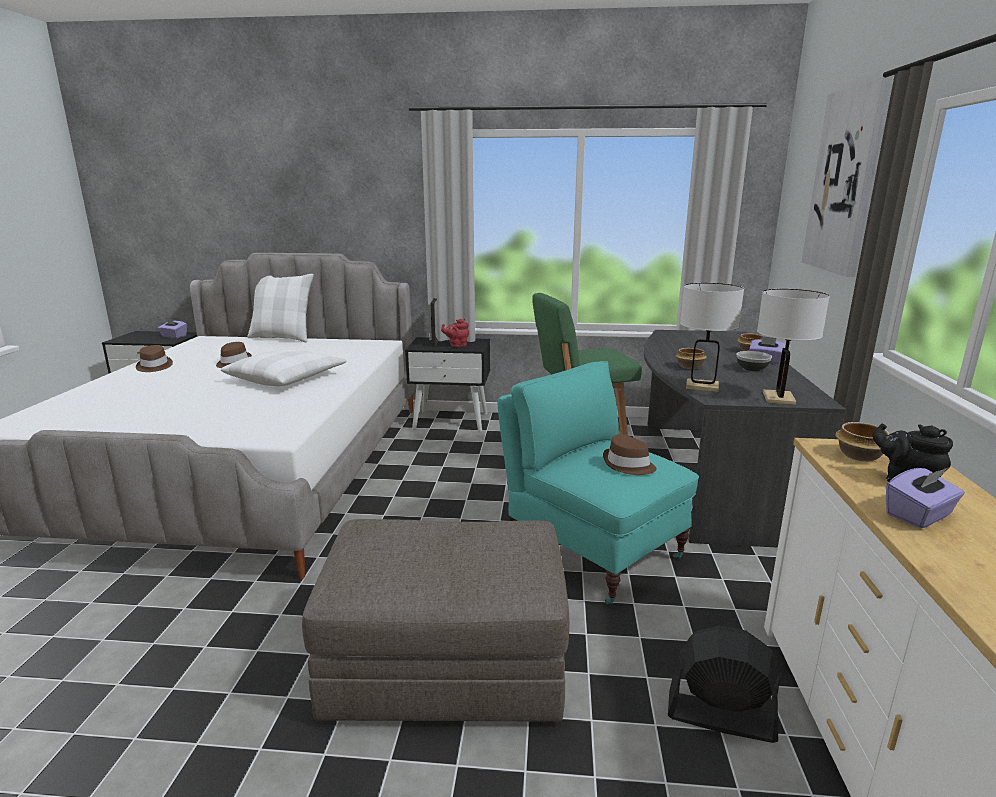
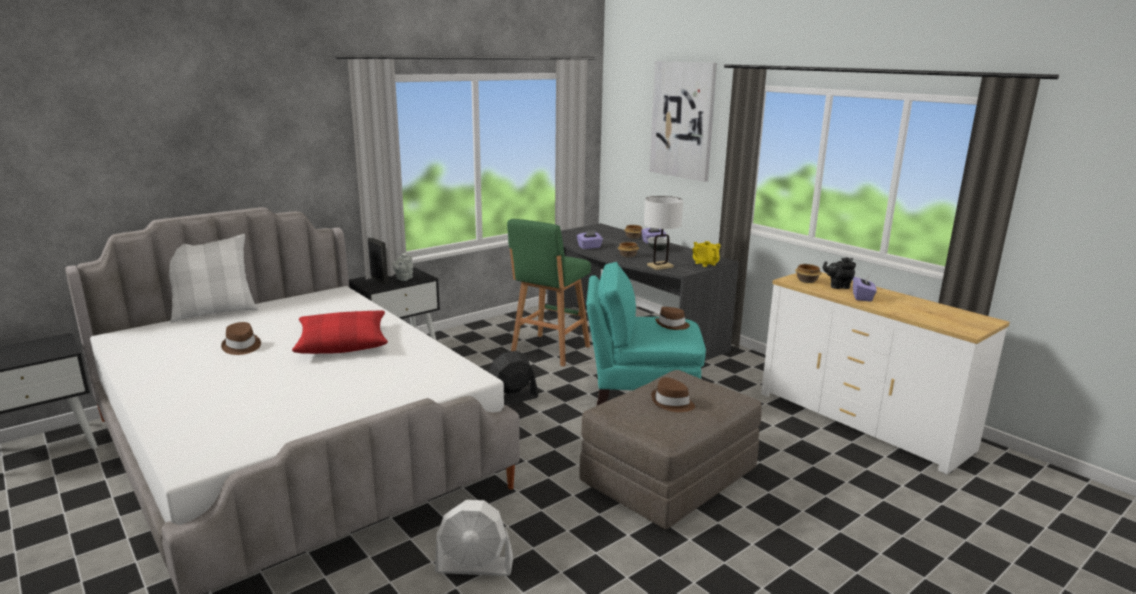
camera: 45 degrees left, 0 degrees up
(145, 630) = (475, 566): none -> white fan
(154, 366) = (158, 375): brown hat -> brown hat (672, 403)
(174, 336) = (47, 346): purple tissue box -> purple tissue box (589, 247)
(286, 378) = (342, 342): white pillow -> red pillow
(457, 345) = (403, 279): red teapot -> grey teapot
(720, 717) = (795, 434): black fan -> black fan (511, 399)
(779, 398) = (705, 263): white table lamp -> yellow teapot

